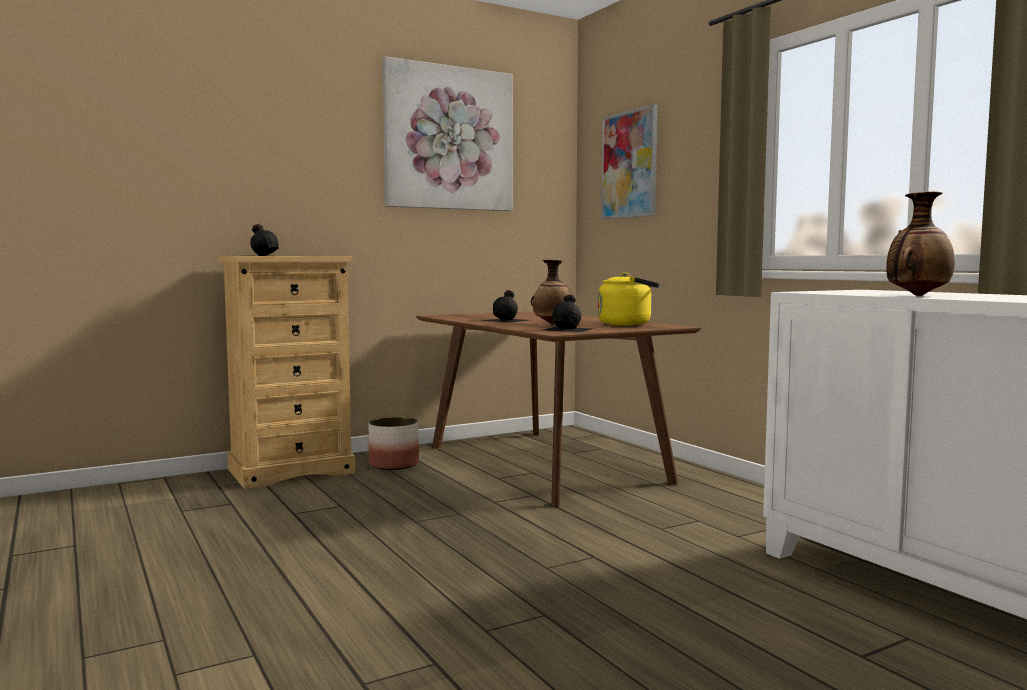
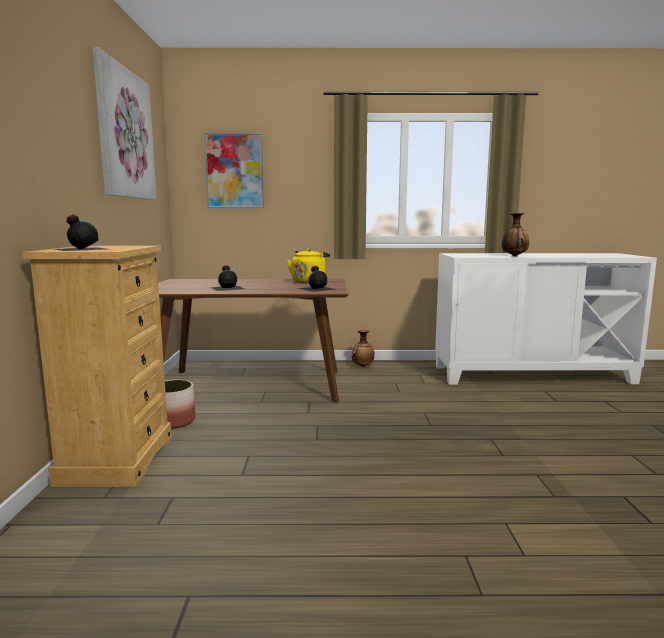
camera: 60 degrees left, 5 degrees up
(552, 323) = (275, 286): vase -> vase (362, 366)

